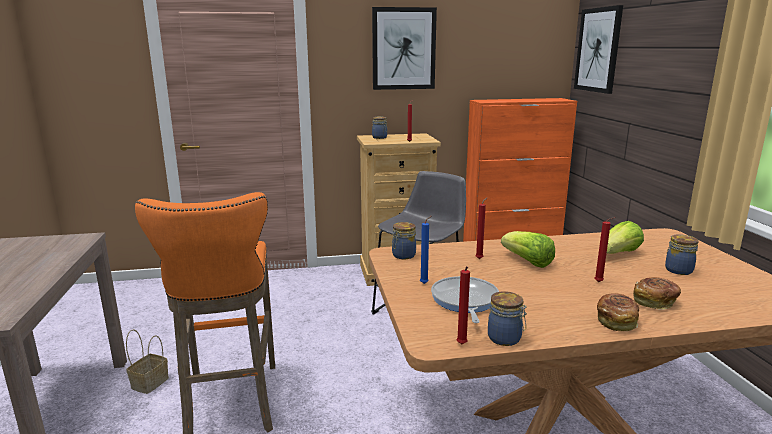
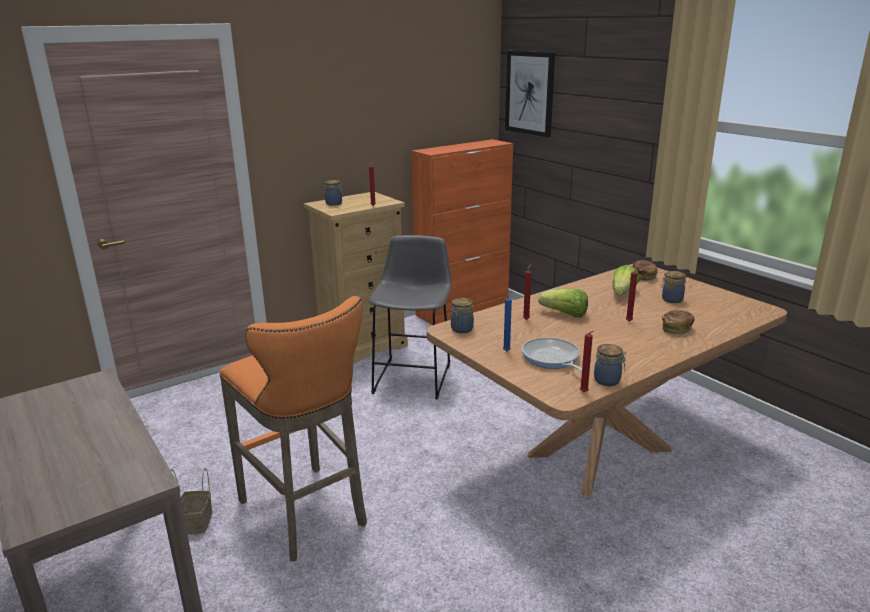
camera: 25 degrees left, 5 degrees up
(403, 49) = (343, 102): picture -> none
(616, 321) = (665, 350): bread -> bread (644, 276)

